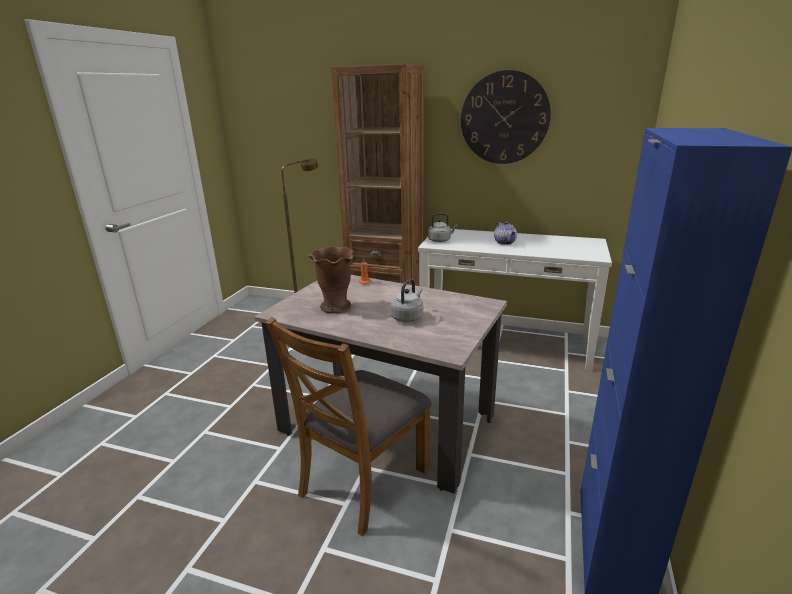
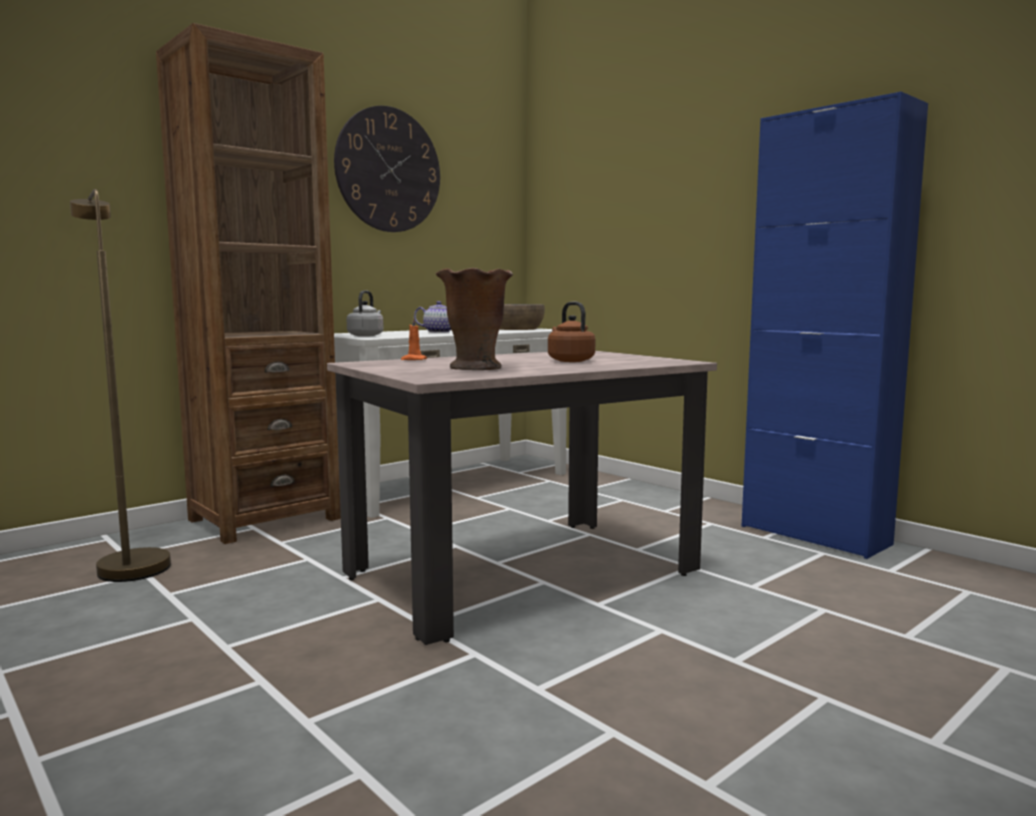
camera: 60 degrees left, 15 degrees down
(363, 481) = (625, 611): brown chair -> none
(408, 317) = (569, 360): grey kettle -> brown kettle
(580, 248) = (516, 329): none -> brown bowl

